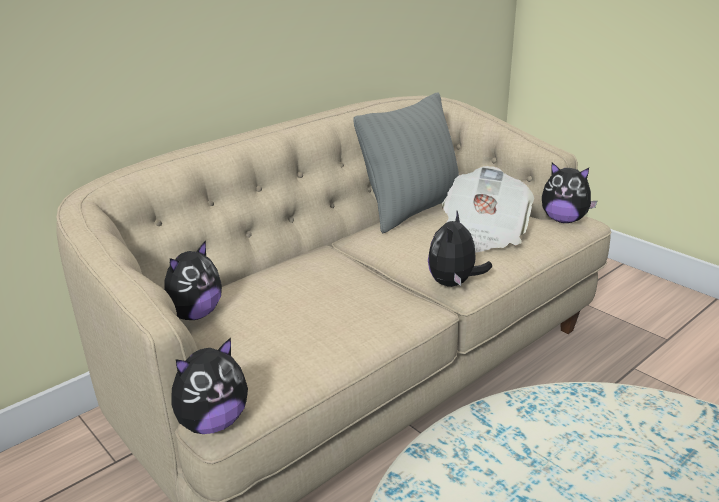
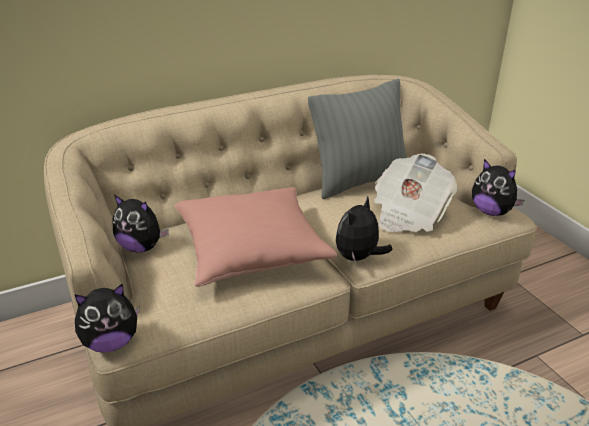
camera: 15 degrees right, 5 degrees up
(194, 314) = (141, 247): plush toy -> plush toy turned 60 degrees clockwise
(332, 294) = (251, 250): none -> pink pillow

